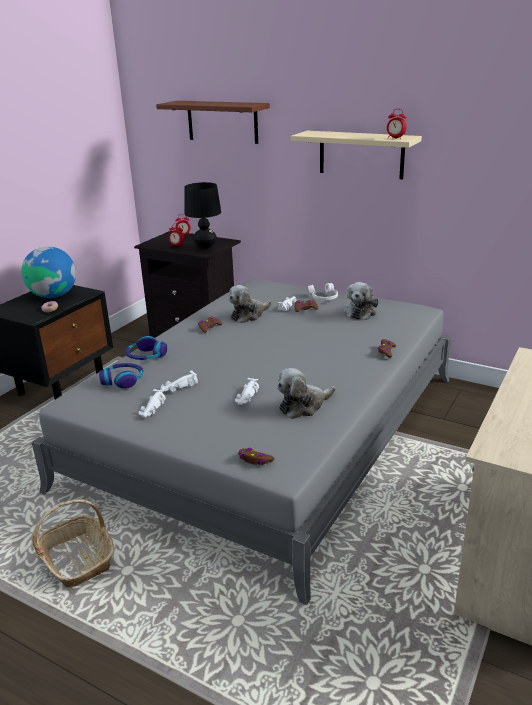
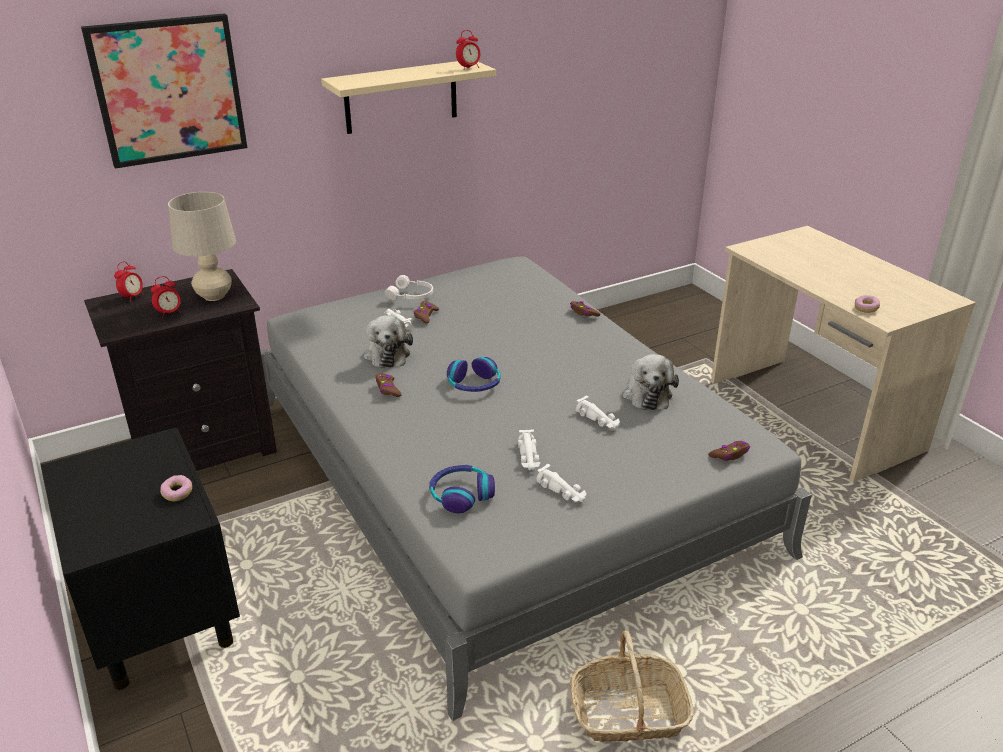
camera: 60 degrees left, 5 degrees up
(53, 295) = (115, 478): globe -> none
(146, 356) = (412, 458): headphones -> headphones (474, 384)
(205, 247) = (214, 296): black table lamp -> beige table lamp
(222, 121) = (168, 90): brown shelf -> picture
(360, 312) = (482, 290): plush toy -> none
(500, 435) = (865, 308): none -> donut

